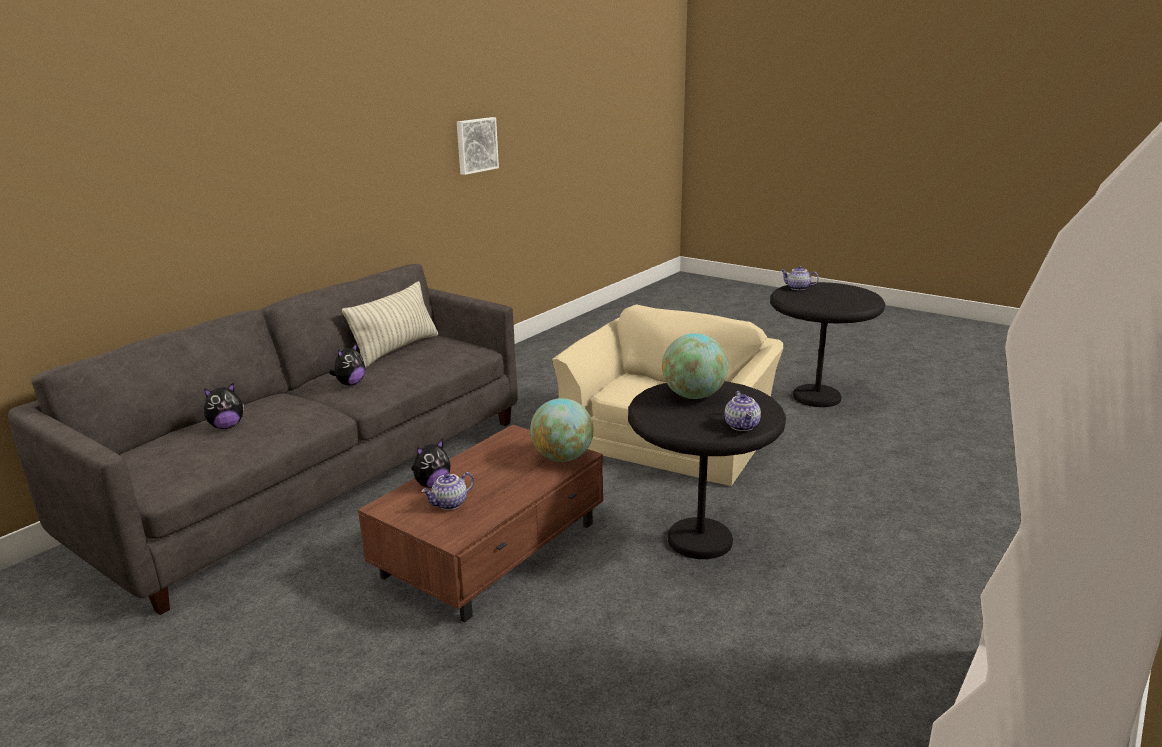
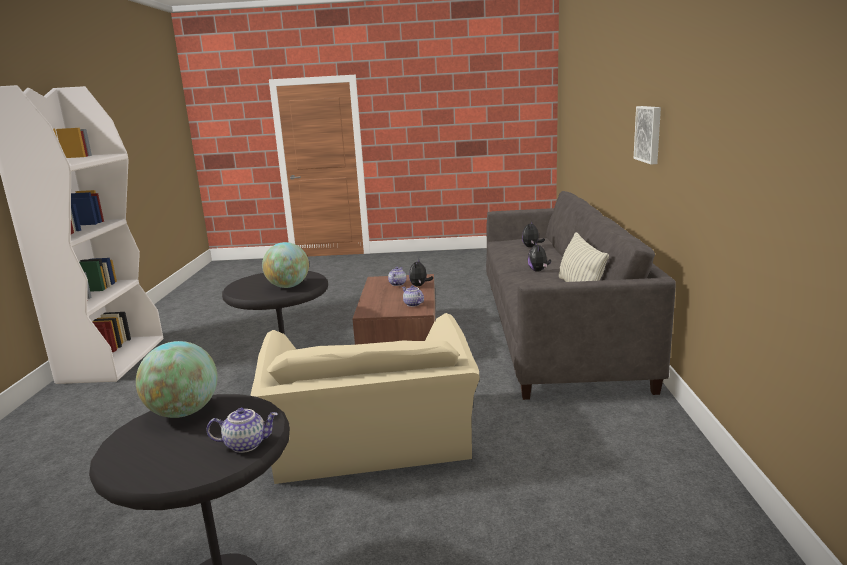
camera: 145 degrees right, 5 degrees down
(476, 145) = (770, 152): picture -> picture (649, 134)
(562, 458) = (372, 310): globe -> globe (183, 412)
(742, 426) = (246, 281): teapot -> teapot (412, 304)

